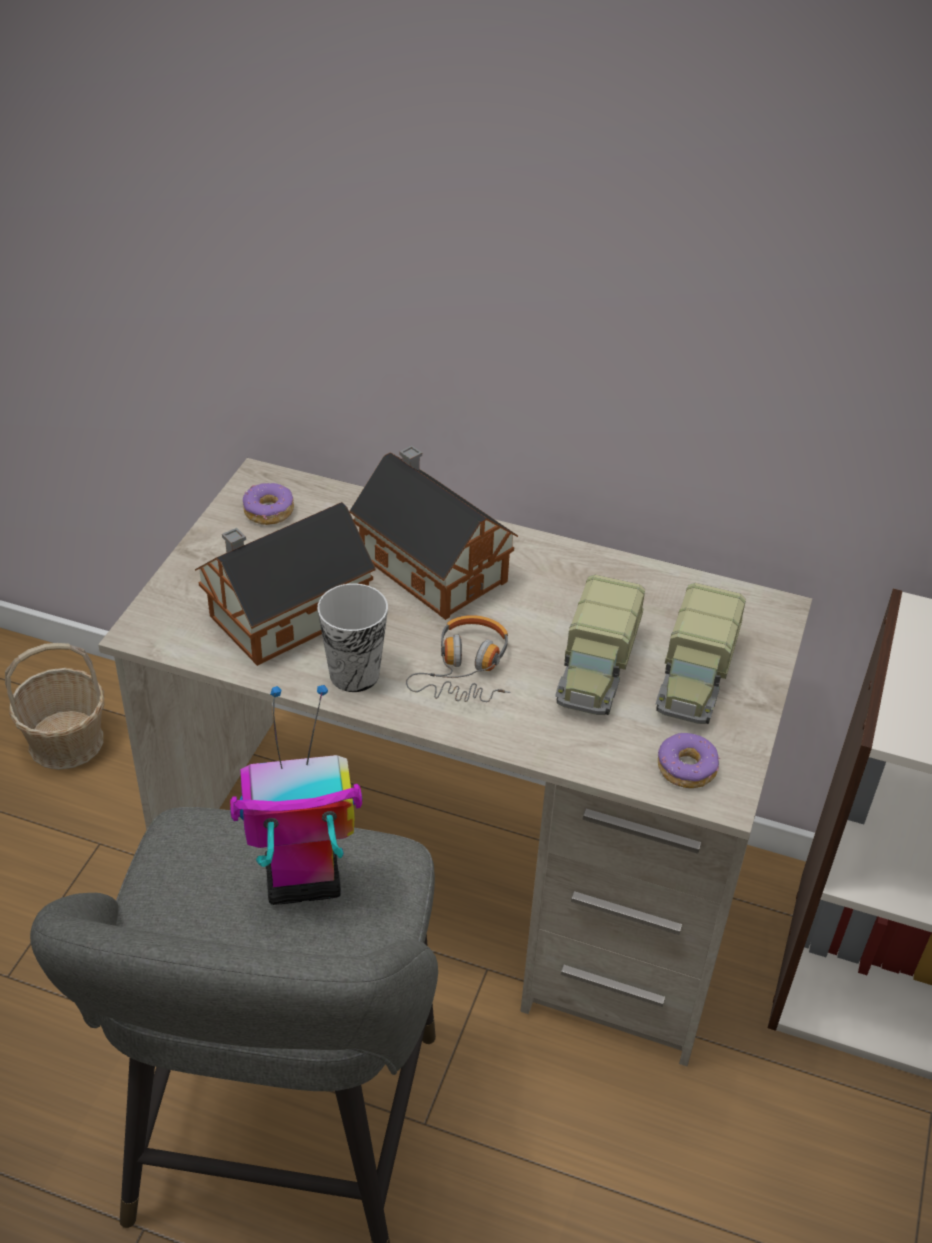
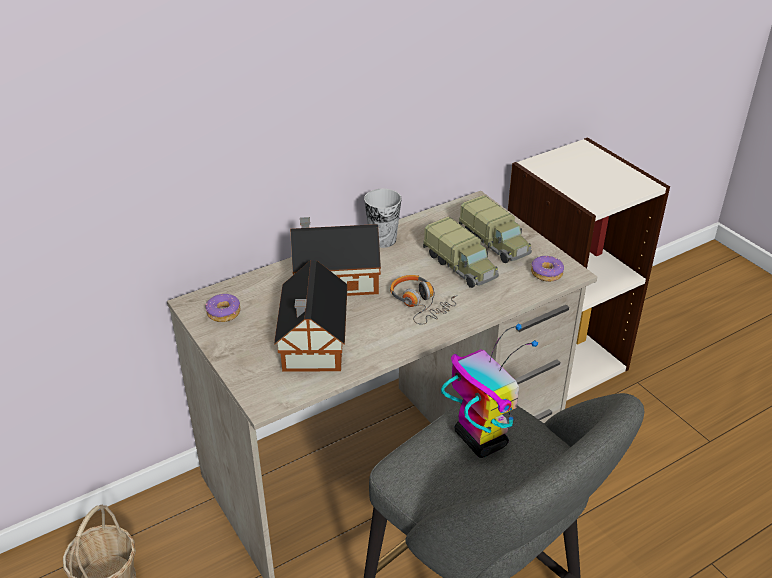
camera: 50 degrees left, 5 degrees down
(301, 882) = (479, 439): toy robot -> toy robot turned 120 degrees clockwise
(354, 674) = (384, 340): cup -> cup (383, 240)

